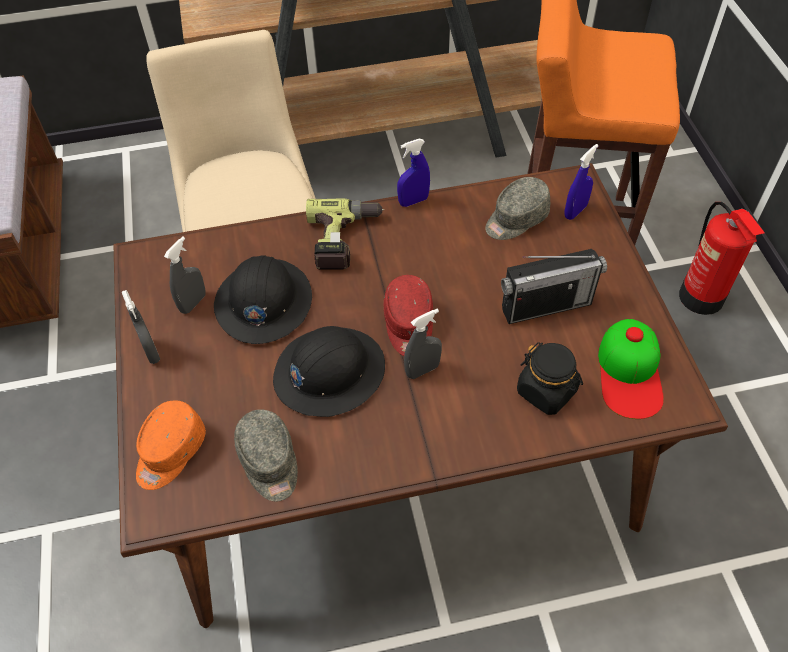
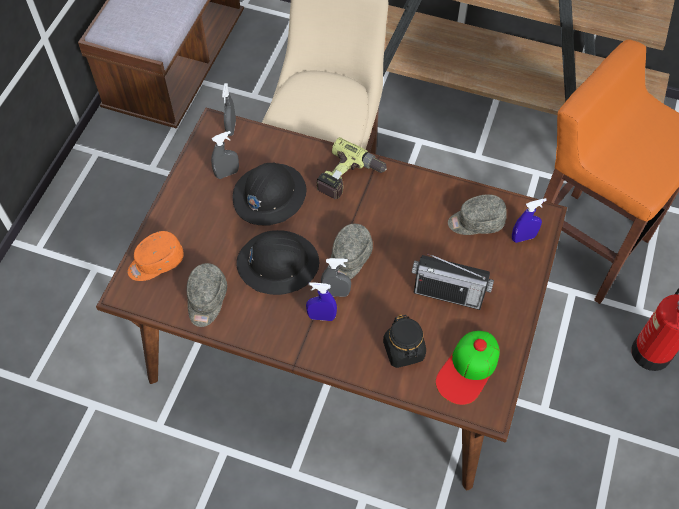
camera: 30 degrees right, 5 degrees up
(151, 352) = (183, 193): grey spray bottle -> grey spray bottle (231, 128)
(409, 325) = (349, 259): red cap -> grey cap
(413, 201) = (415, 173): blue spray bottle -> blue spray bottle (321, 317)

